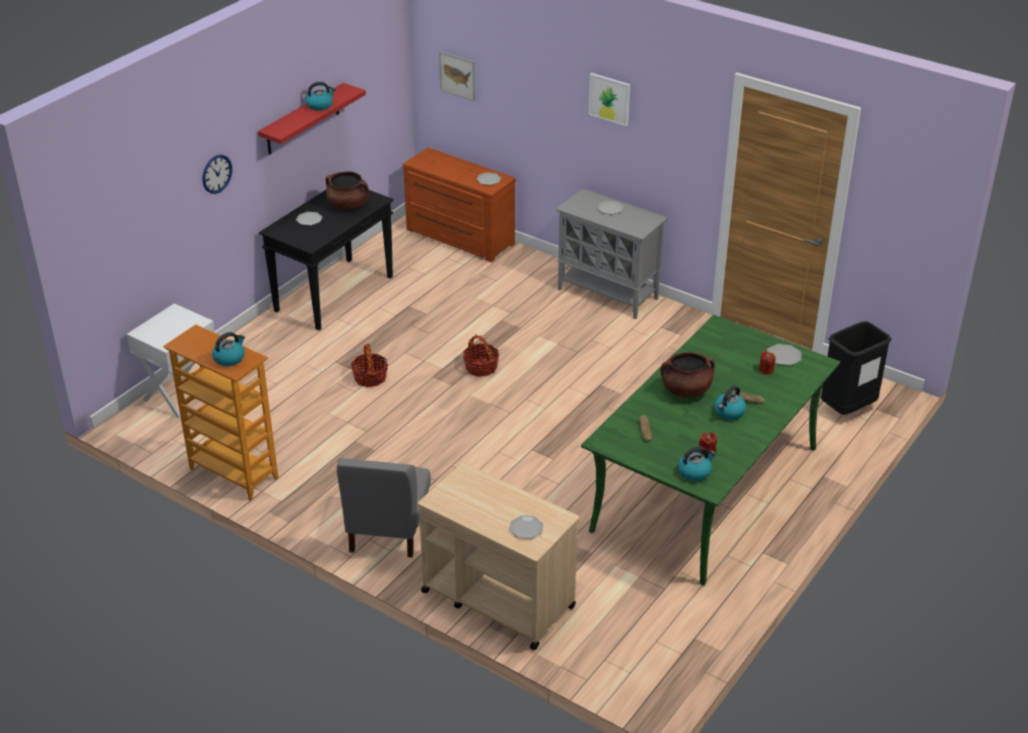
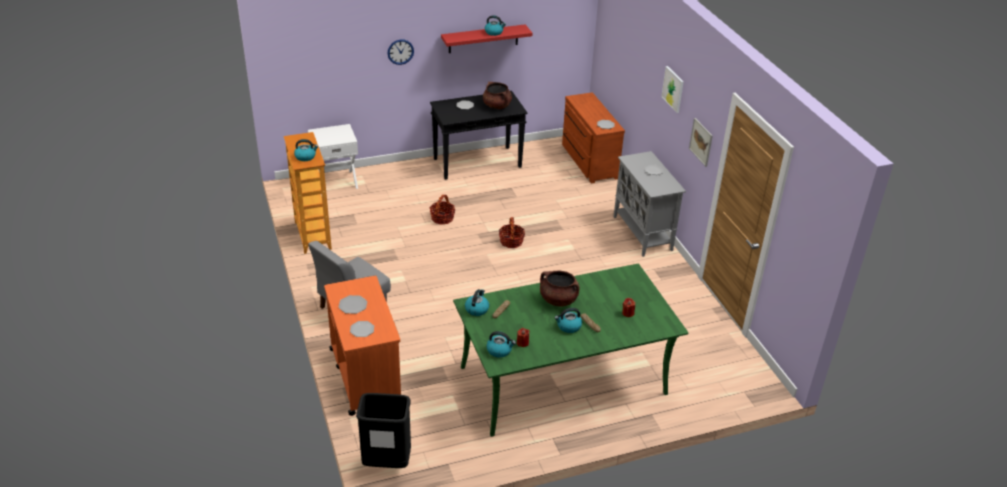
camera: 35 degrees right, 0 degrees up
(457, 75) = (611, 46): picture -> picture (701, 142)
(497, 598) = (365, 375): beige cart -> orange cart
(618, 442) = (477, 309): none -> kettle
(783, 356) = (652, 310): plate -> plate (353, 305)
(847, 409) = (722, 381): black trash can -> black trash can (386, 463)

